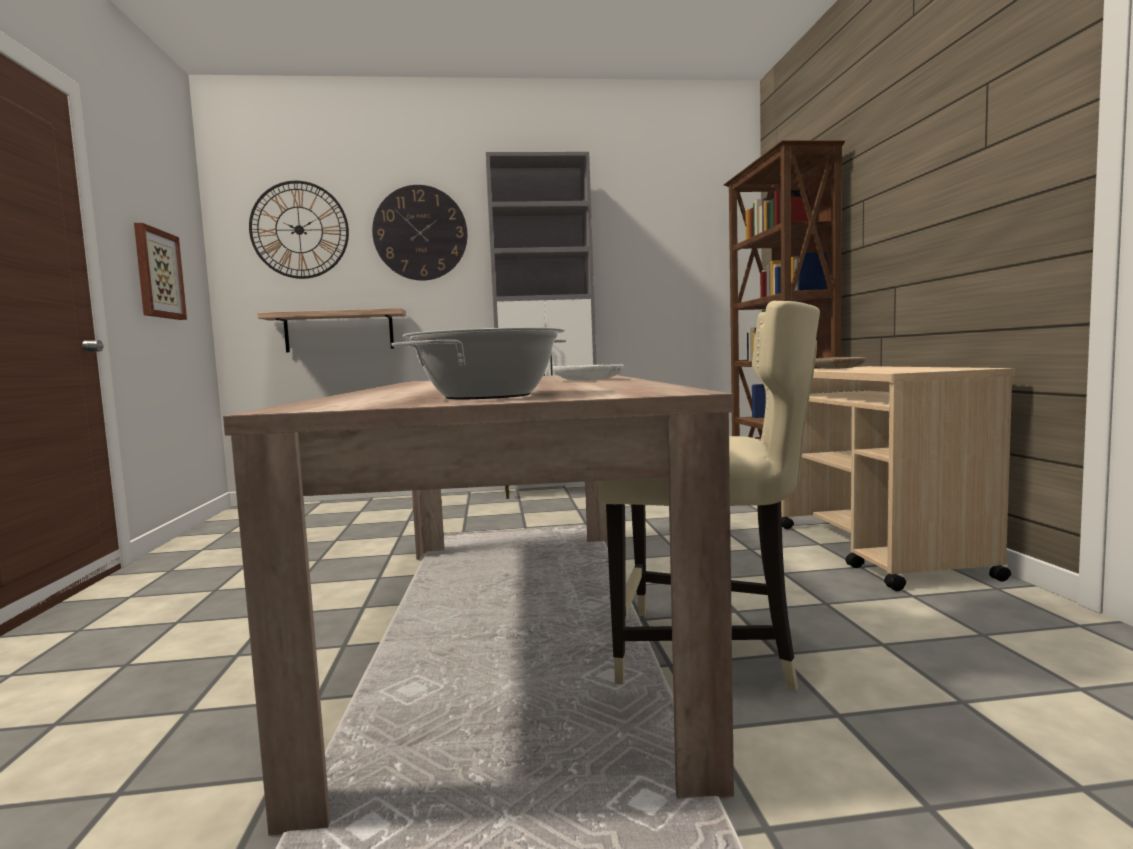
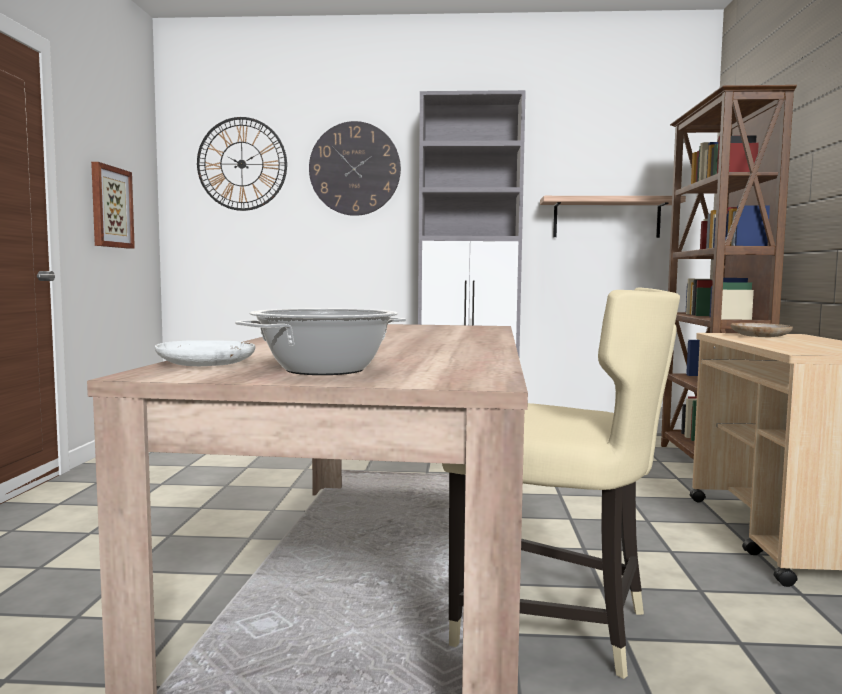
camera: 10 degrees right, 0 degrees up
(339, 331) = (272, 262): shelf -> shelf (606, 218)
(588, 379) = (465, 341): white plate -> white plate (206, 364)

